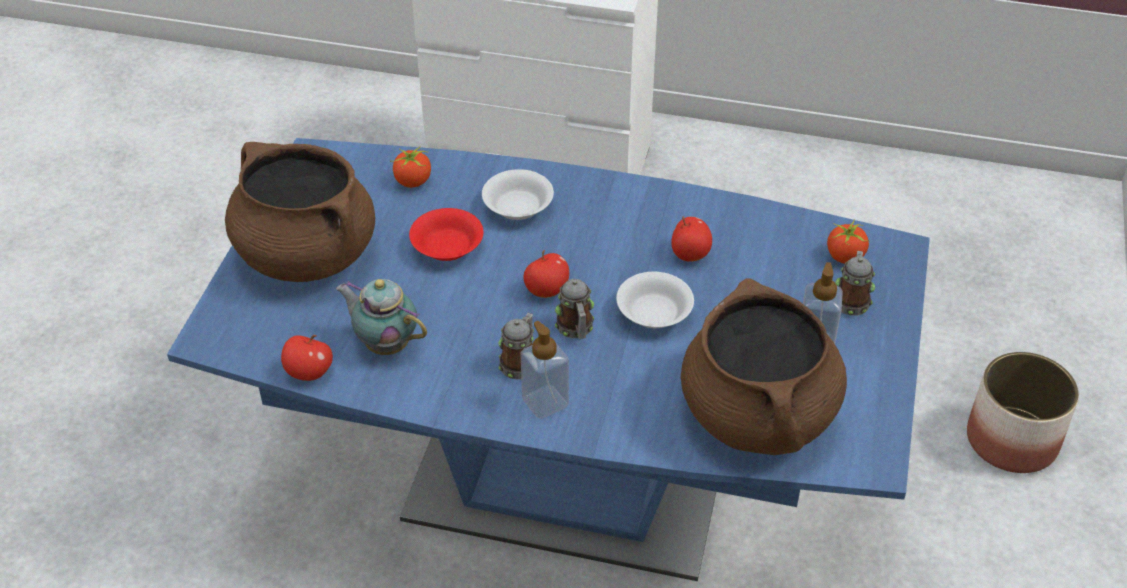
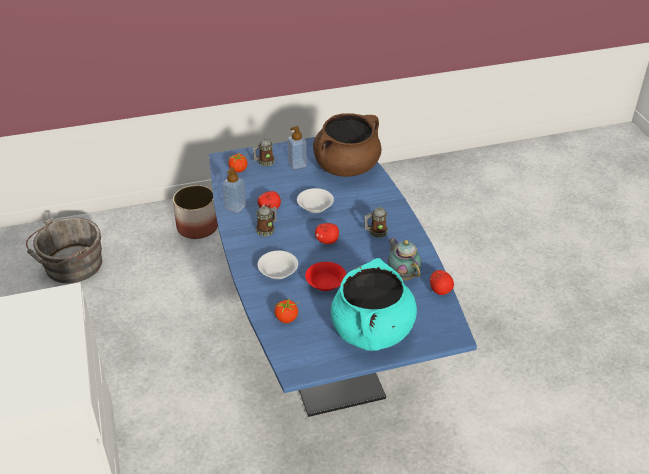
camera: 120 degrees left, 5 degrees down
(306, 254) = (372, 331): brown cooking pot -> turquoise cooking pot
(385, 344) = (402, 275): teapot -> teapot turned 150 degrees clockwise
(545, 402) = (390, 218): soap dispenser -> soap dispenser (235, 207)
(576, 329) = (343, 224): mug -> mug (267, 229)
(968, 249) = (70, 266): none -> grey bucket

